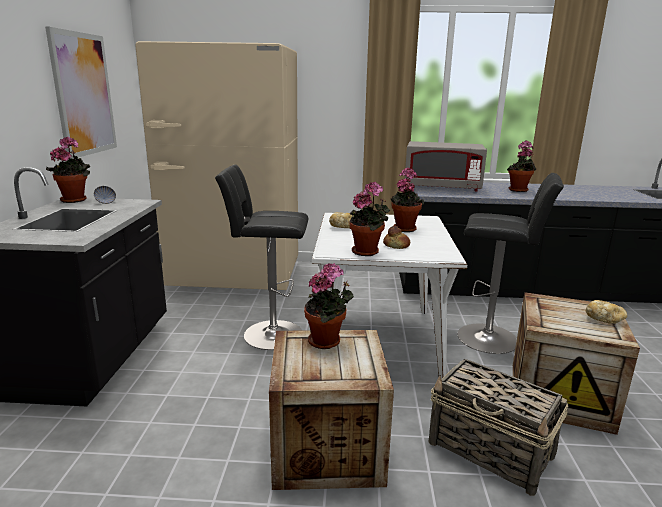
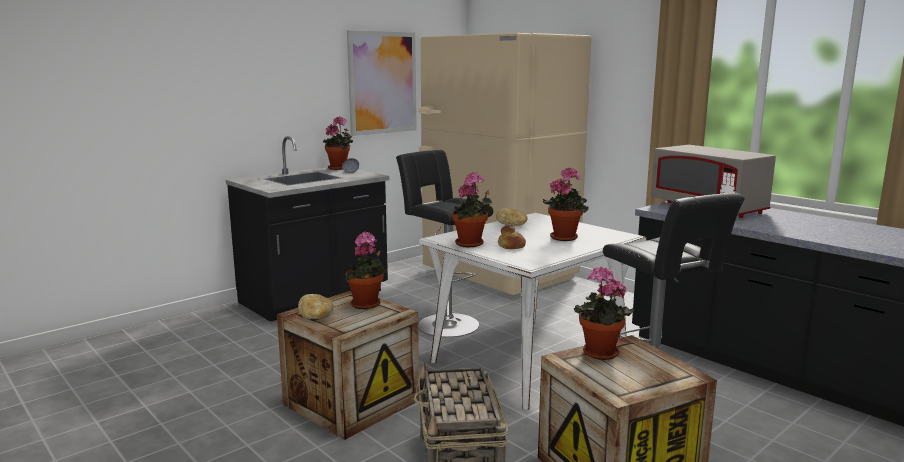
camera: 45 degrees right, 5 degrees down
(518, 190) = (811, 227): potted plant -> potted plant (598, 354)
(604, 319) = (651, 380): bread -> bread (316, 316)

